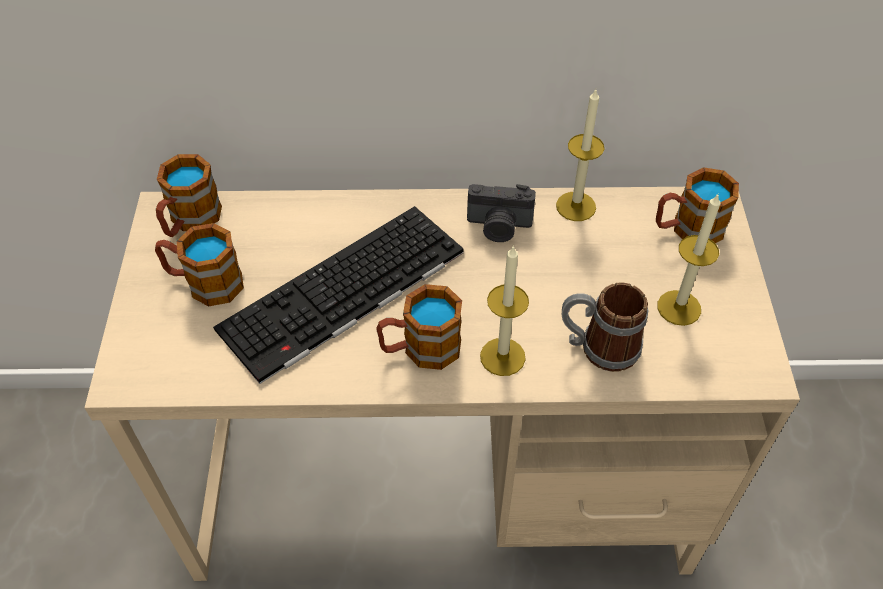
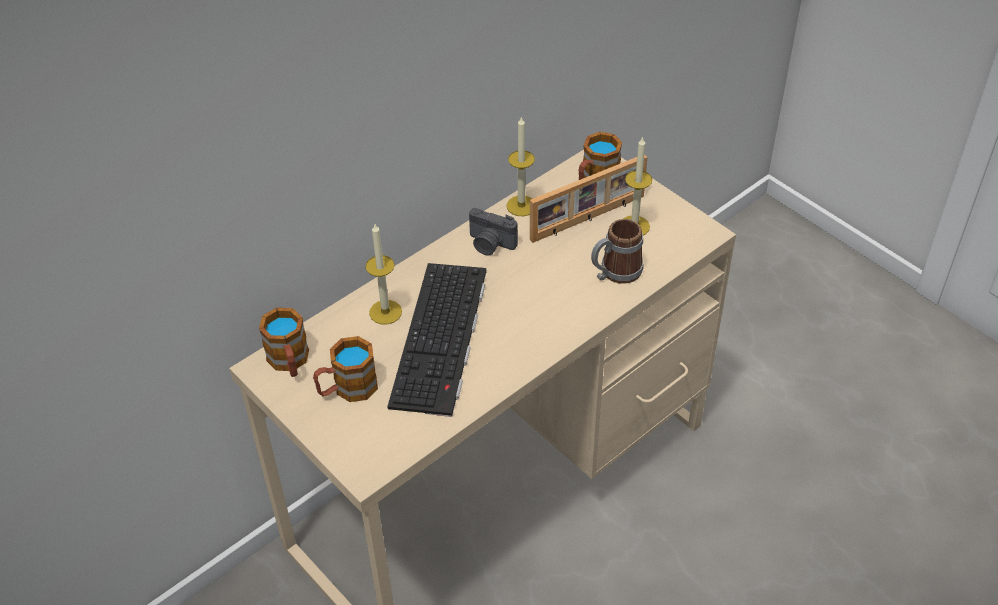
camera: 40 degrees left, 5 degrees down
(420, 349) = (521, 337): mug -> none
(498, 227) = (490, 244): camera -> camera turned 60 degrees clockwise
(502, 357) = (570, 311): candle -> candle (385, 312)
(634, 266) = (588, 219): none -> picture frame

